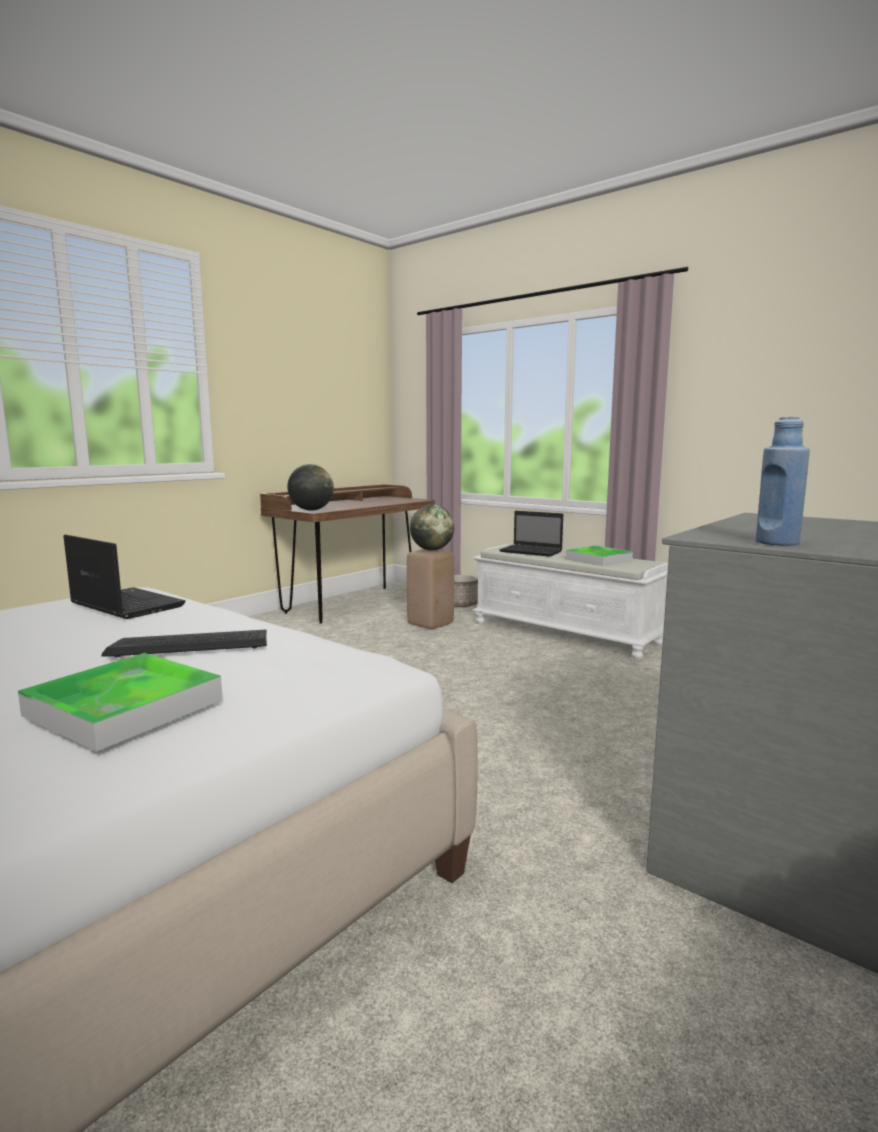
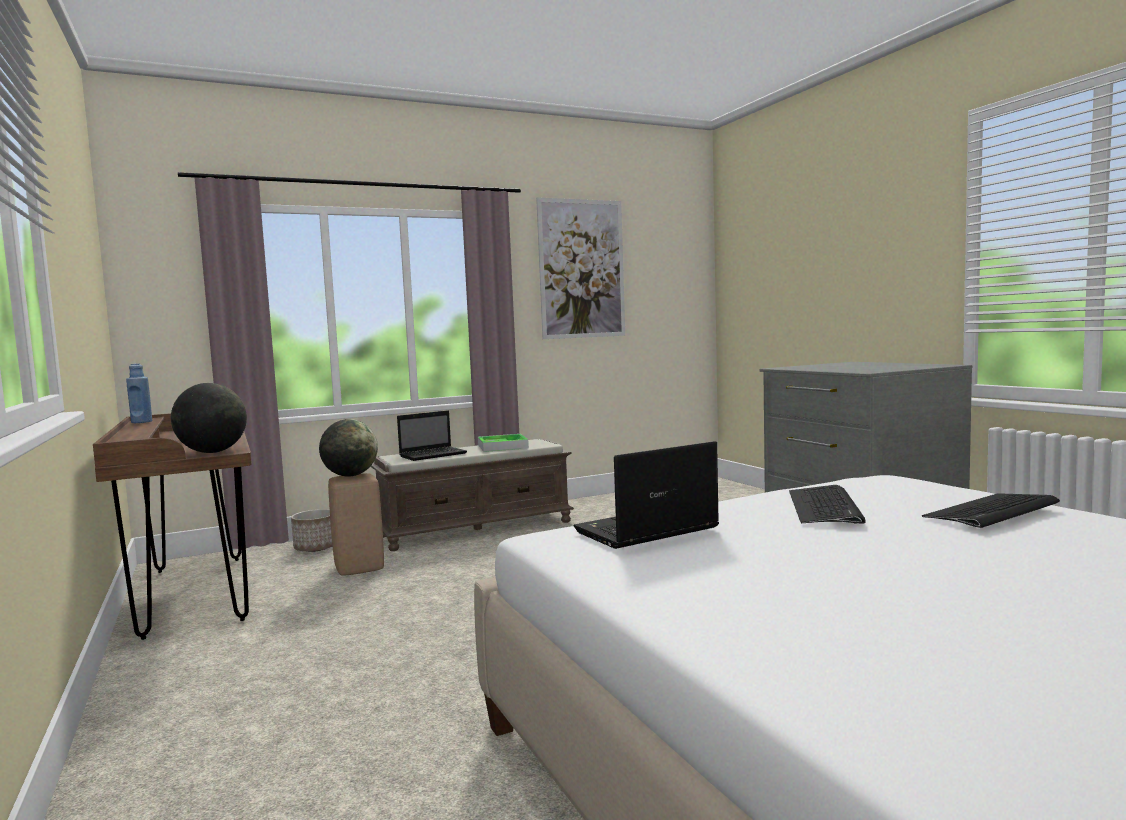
camera: 65 degrees left, 5 degrees down
(125, 707) = (992, 511): tray -> keyboard
(566, 633) = (476, 528): white bench -> brown bench
(777, 543) = (894, 369): blue bottle -> blue bottle (141, 422)
(780, 358) = (581, 269): none -> picture

